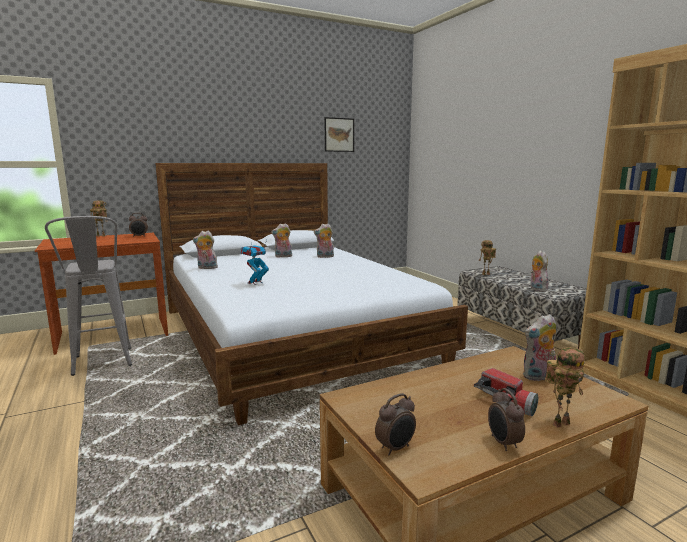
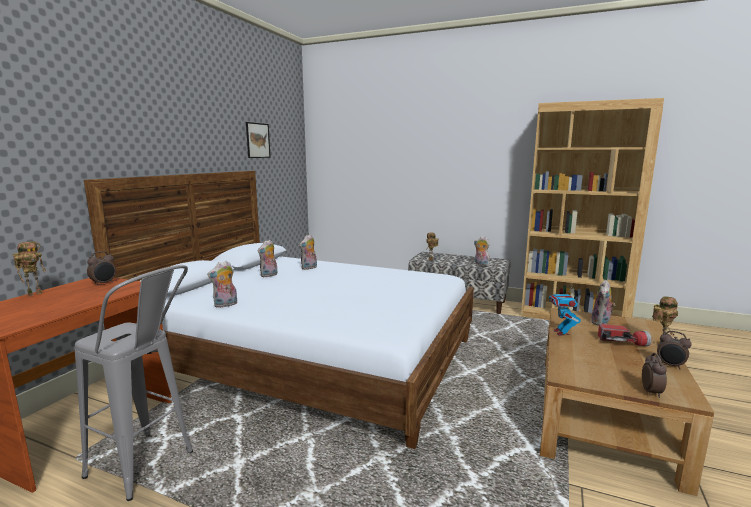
camera: 40 degrees left, 0 degrees up
(255, 283) = (330, 307): toy robot -> toy robot (561, 333)

